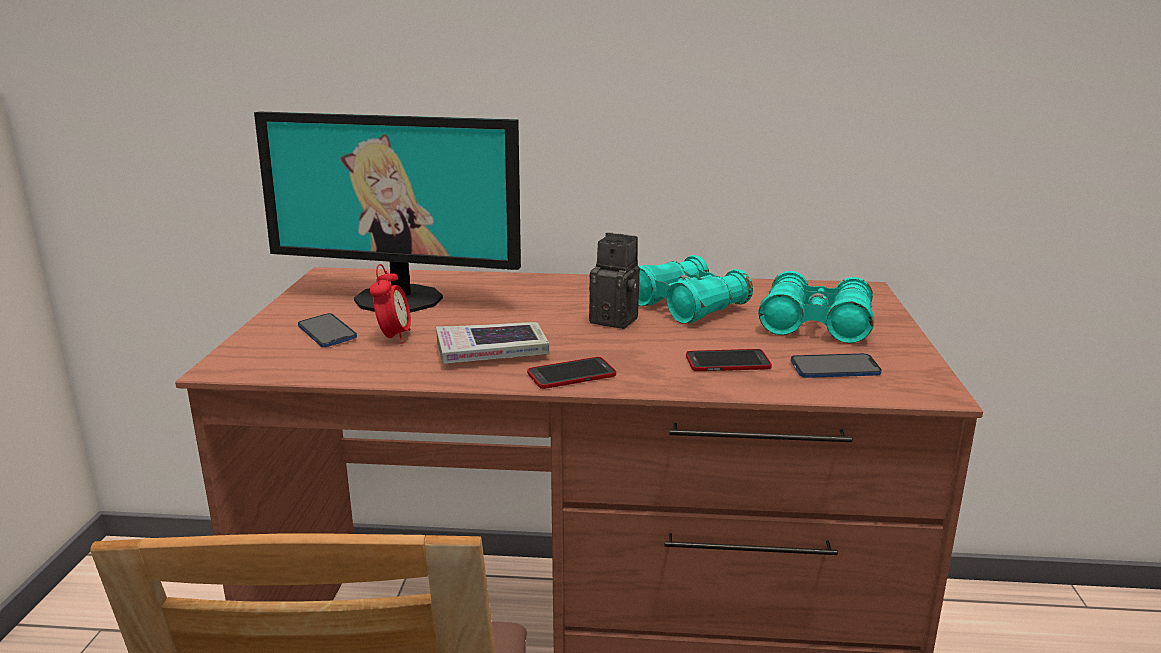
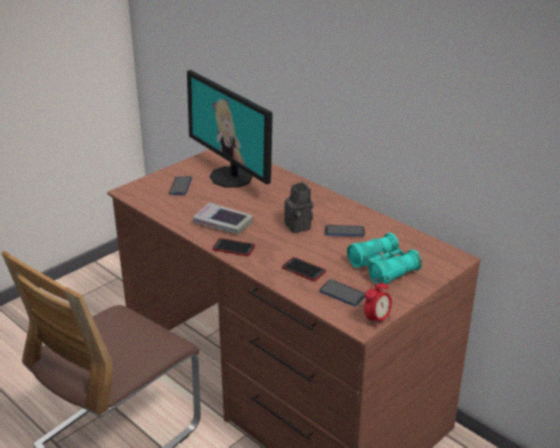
camera: 40 degrees right, 10 degrees up
(394, 337) = (199, 199): alarm clock -> alarm clock (376, 319)
(687, 306) = (344, 232): turquoise binoculars -> phone

